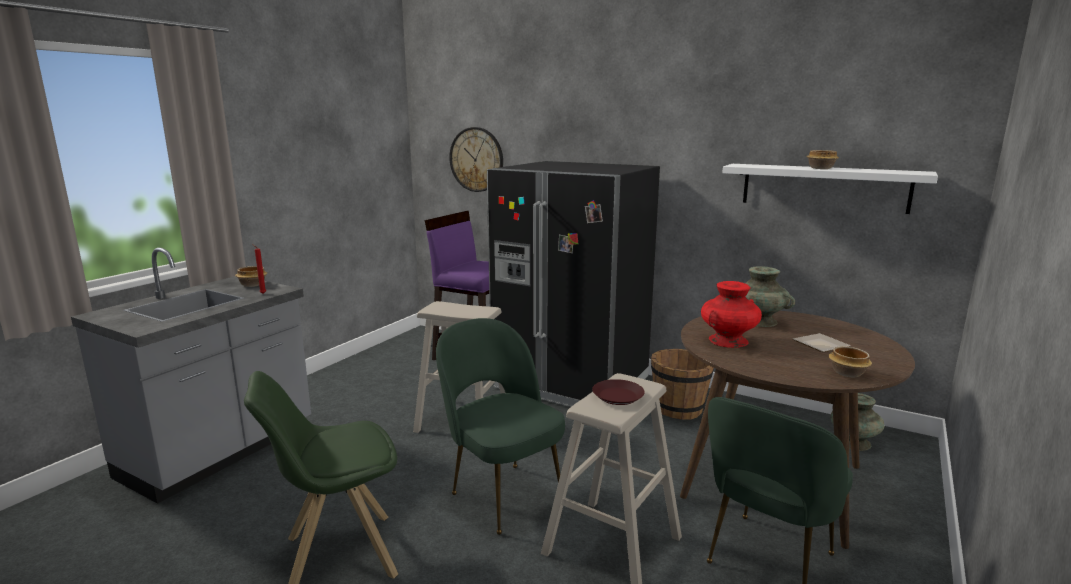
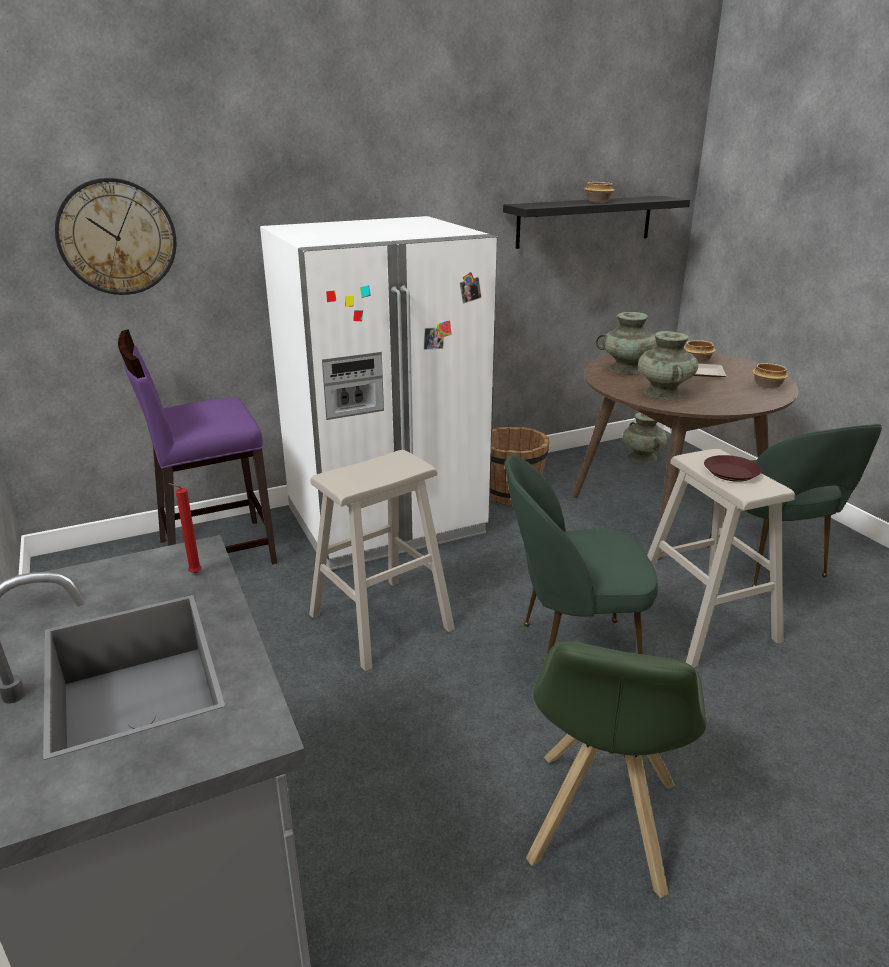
camera: 55 degrees left, 10 degrees up
(252, 285) = (110, 576): bowl -> bowl (697, 361)
(571, 383) = (385, 521): black fridge -> white fridge
(728, 340) = (663, 393): red vase -> turquoise vase
(824, 187) = (585, 221): white shelf -> black shelf

